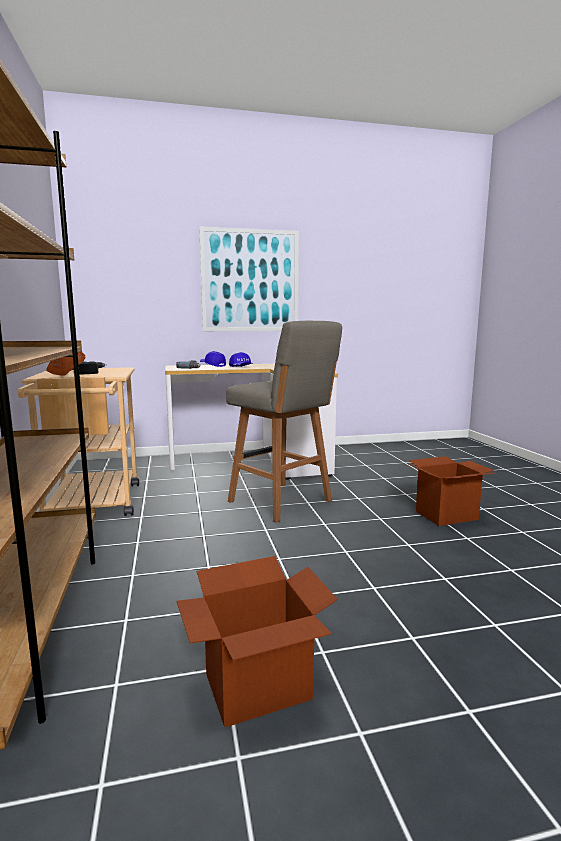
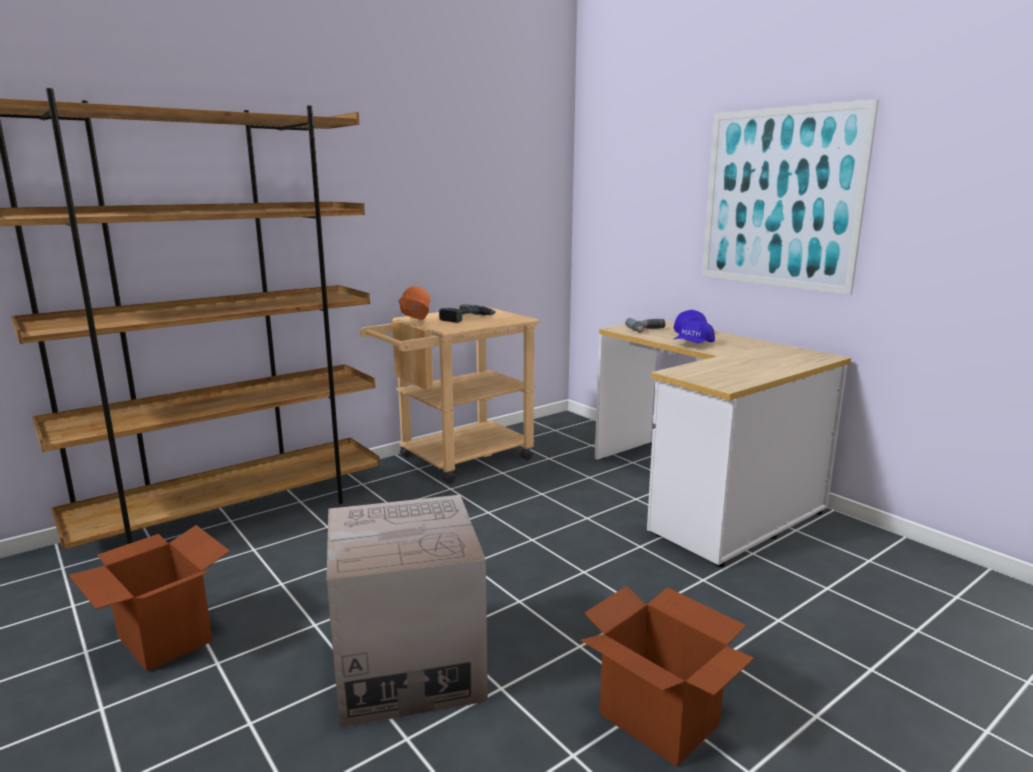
camera: 65 degrees right, 5 degrees up
(282, 502) = (564, 553): grey stool -> none
(373, 567) = (408, 666): none -> cardboard box

